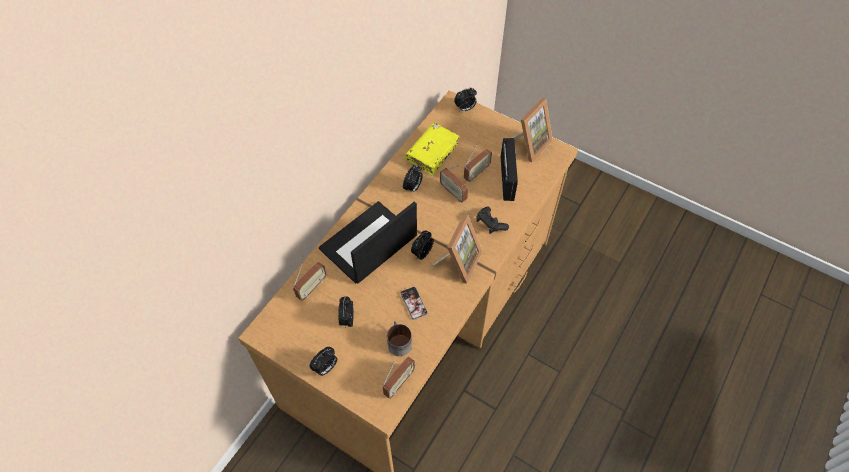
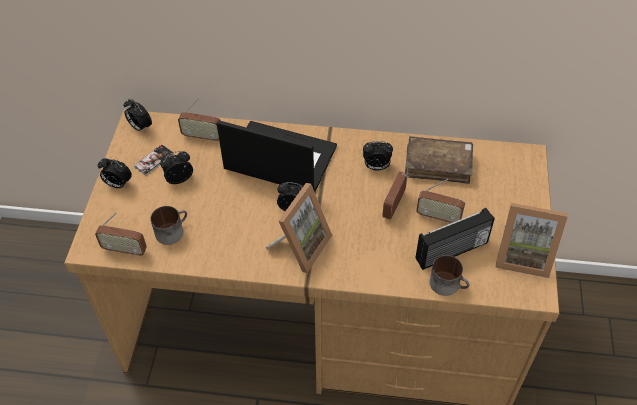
camera: 65 degrees right, 5 degrees down
(413, 303) = (225, 226): phone -> phone (154, 160)
(432, 153) = (438, 165): yellow book -> brown book
(458, 262) = (300, 246): picture frame -> picture frame turned 60 degrees counterclockwise
(465, 109) = (528, 170): alarm clock -> alarm clock (140, 127)
(490, 224) = (372, 258): black game controller -> none
(531, 192) = (448, 284): none -> mug

